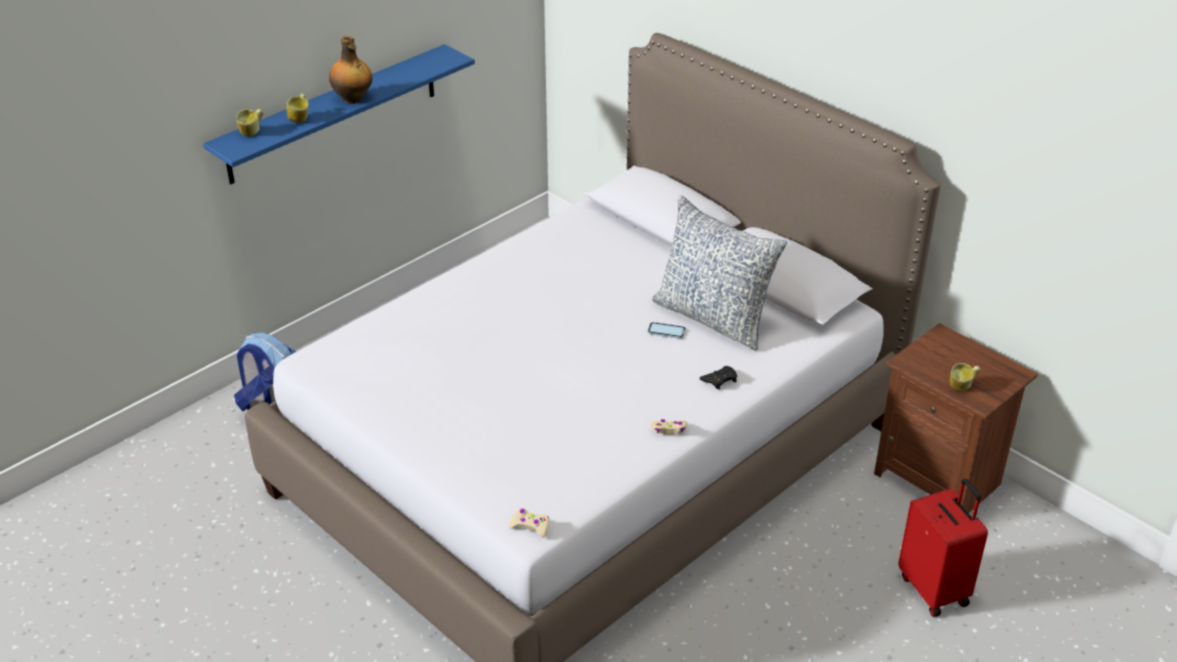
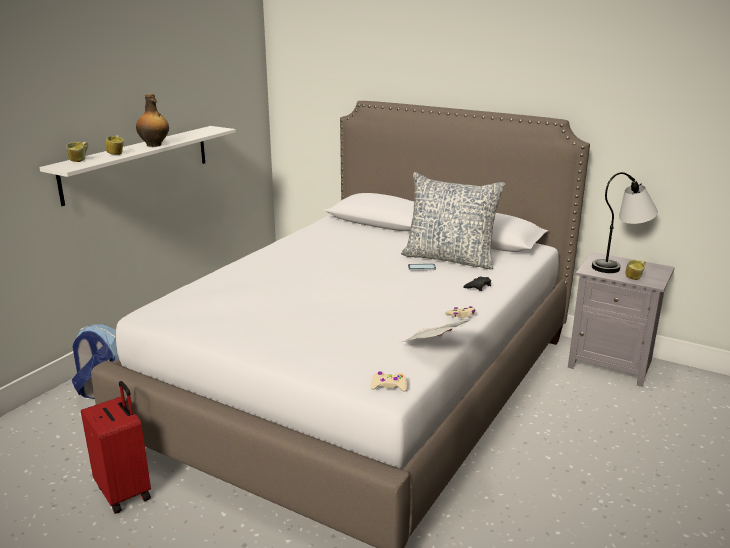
camera: 15 degrees left, 15 degrees down
(333, 114) = (138, 163): blue shelf -> white shelf
(611, 477) = (436, 347): none -> newspaper
(935, 589) = (656, 426): red suitcase -> red suitcase (125, 491)
(939, 478) = (611, 364): brown nightstand -> grey nightstand
(960, 358) = (621, 265): none -> table lamp

